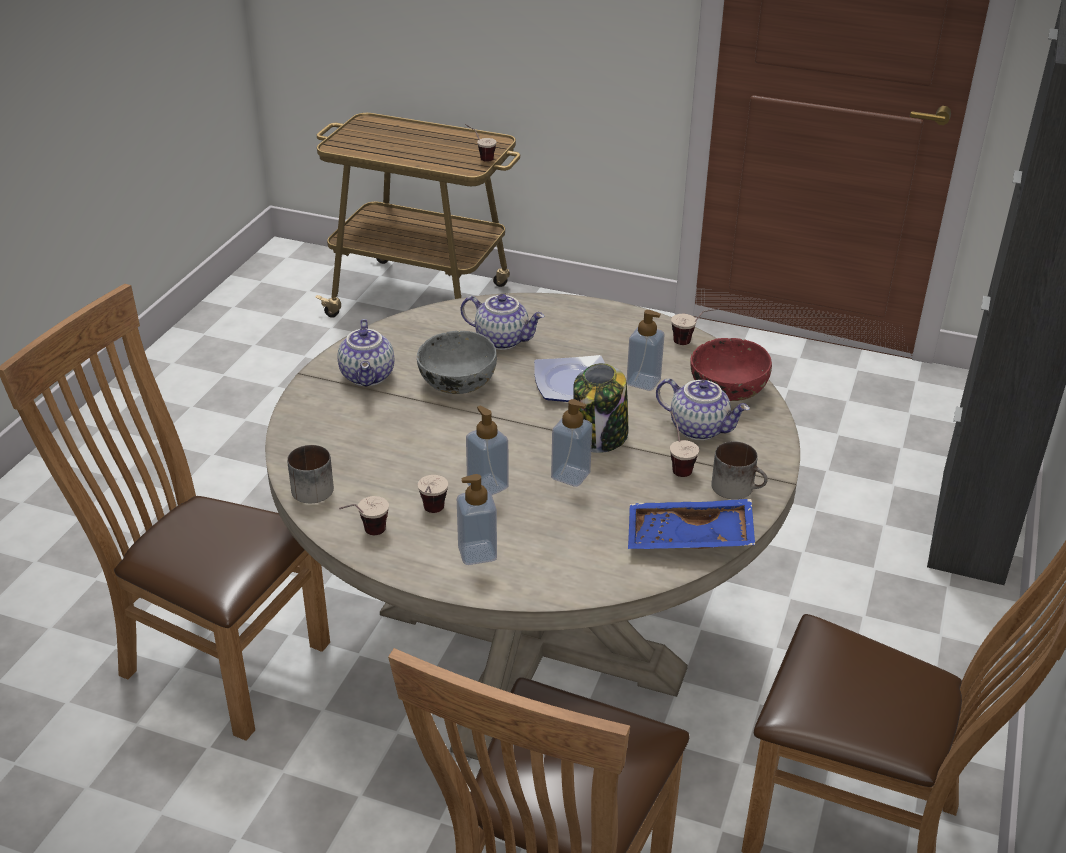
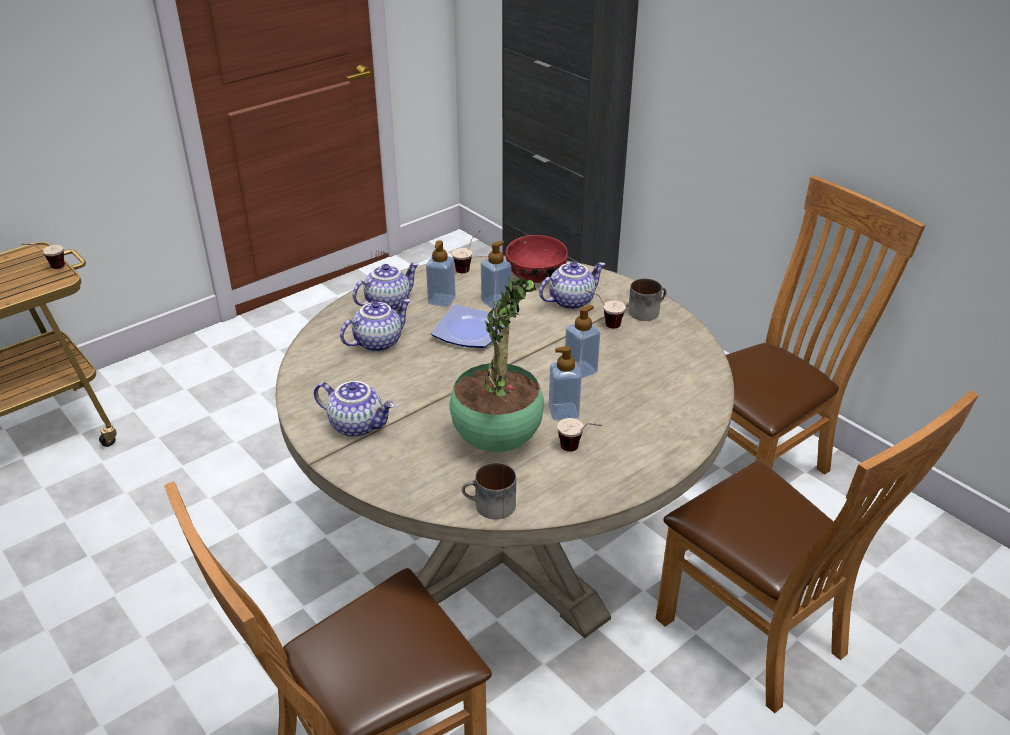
camera: 60 degrees left, 0 degrees up
(365, 535) = (579, 493): cup -> none
(410, 459) = (497, 439): none -> potted plant
(456, 382) = (413, 382): grey bowl -> none
(477, 553) = (640, 442): soap dispenser -> soap dispenser (441, 300)
(573, 321) = (388, 303): none -> teapot
(600, 437) = (546, 342): jar -> none
(689, 540) = (687, 348): blue tray -> none

